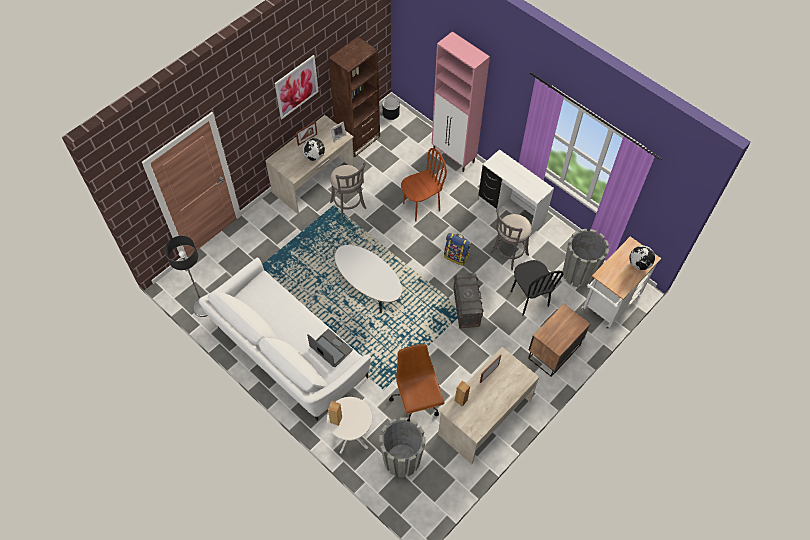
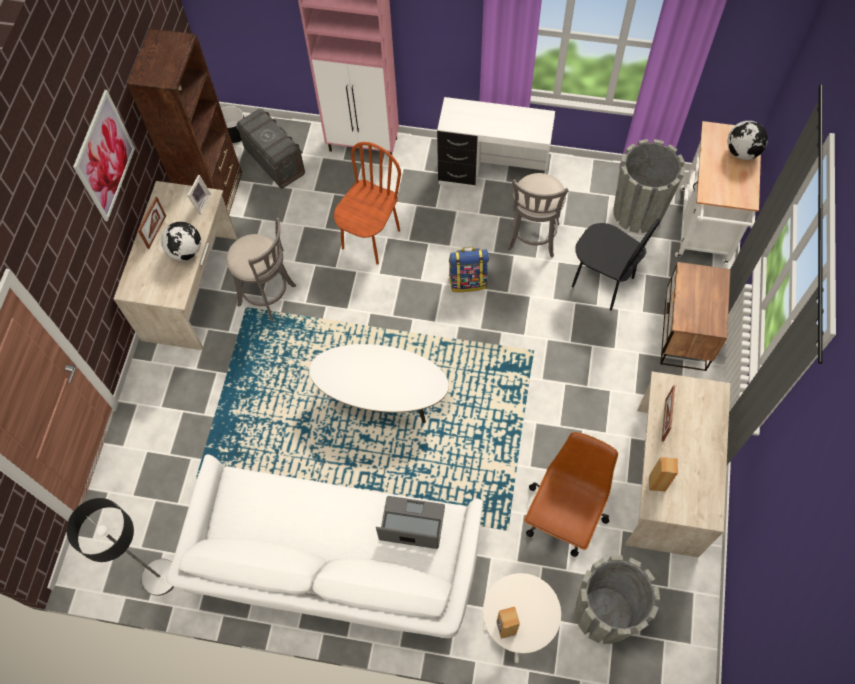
camera: 30 degrees left, 5 degrees up
(417, 401) = (564, 516): brown office chair -> brown office chair turned 75 degrees clockwise
(466, 307) = (532, 343): grey storage box -> grey storage box (274, 161)

